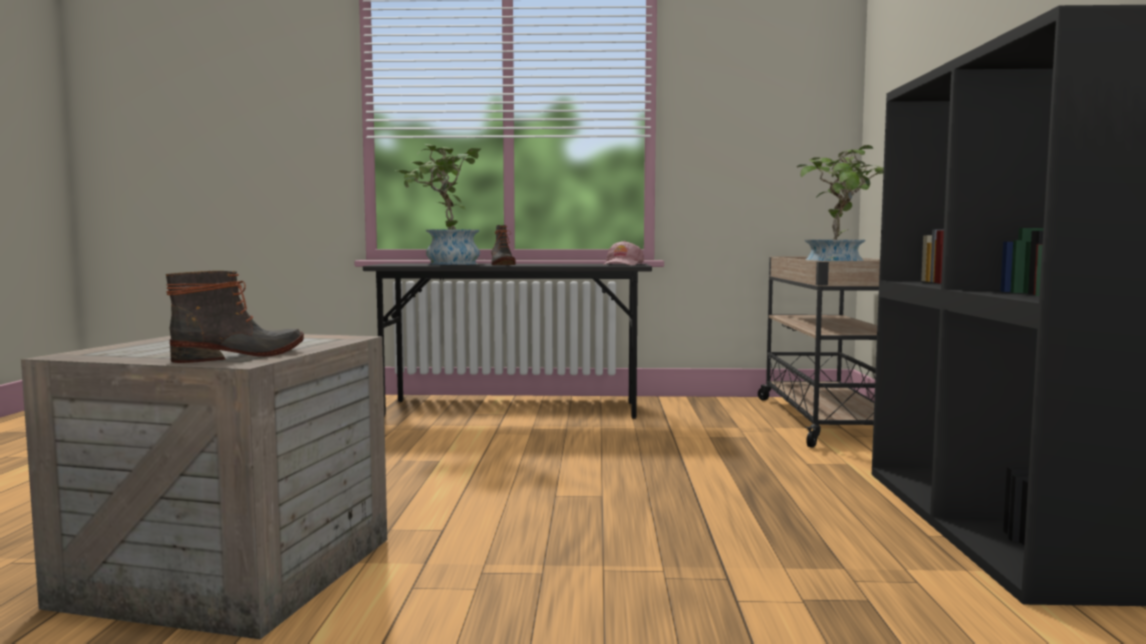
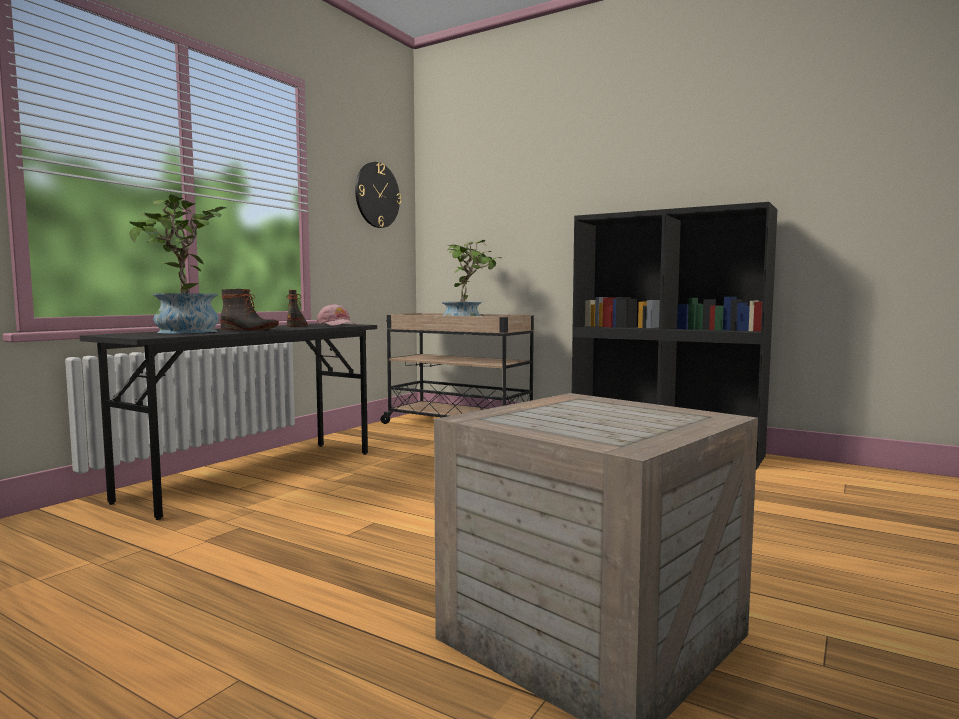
camera: 60 degrees left, 0 degrees up
(241, 355) = (677, 415): boot -> boot (296, 325)
(778, 100) = (377, 195): none -> wall clock

